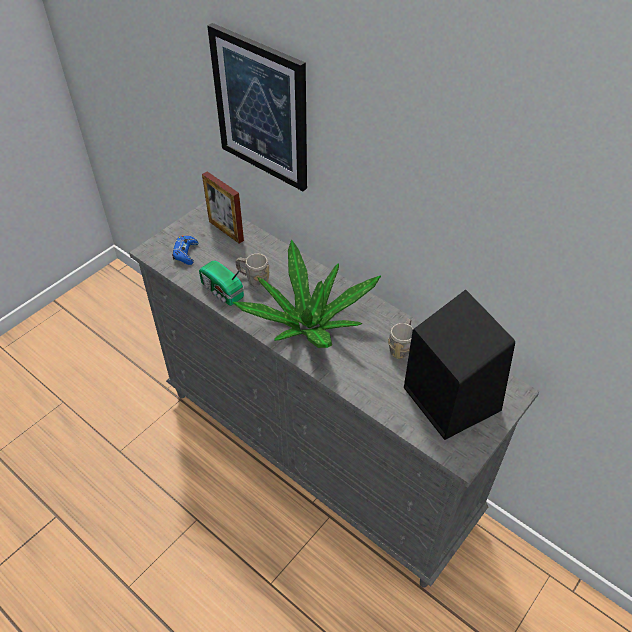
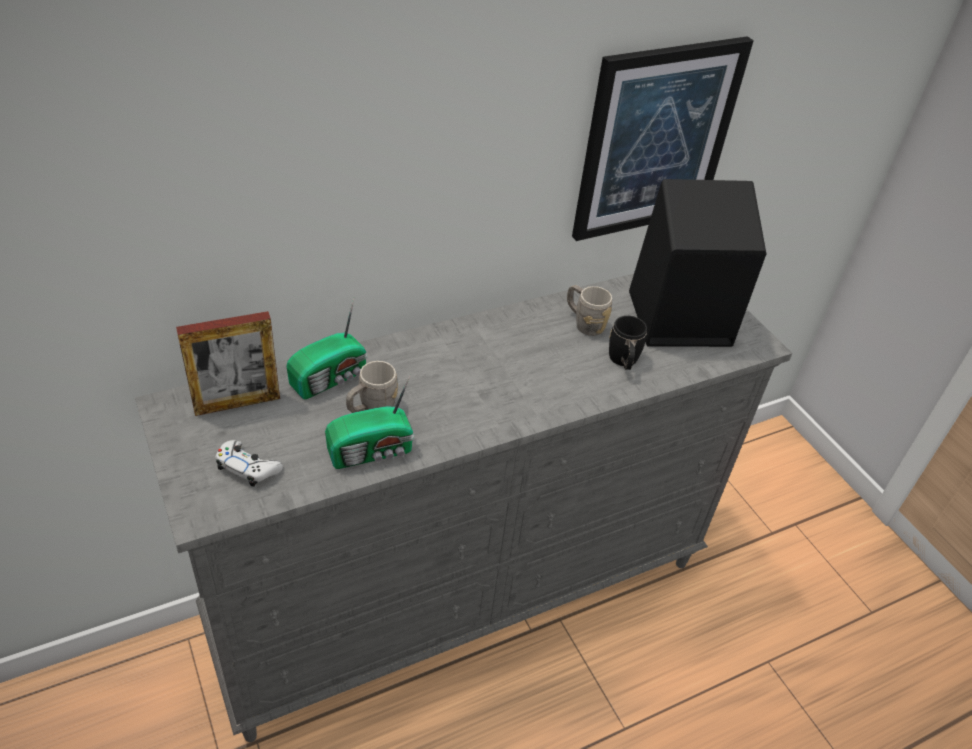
camera: 70 degrees left, 5 degrees down
(185, 253) = (248, 468): blue game controller -> white game controller
(261, 108) = (245, 154): picture -> picture (656, 140)
(266, 255) = (331, 378): none -> radio
(308, 325) = (499, 386): potted plant -> none
(376, 379) = (623, 362): none -> black mug

